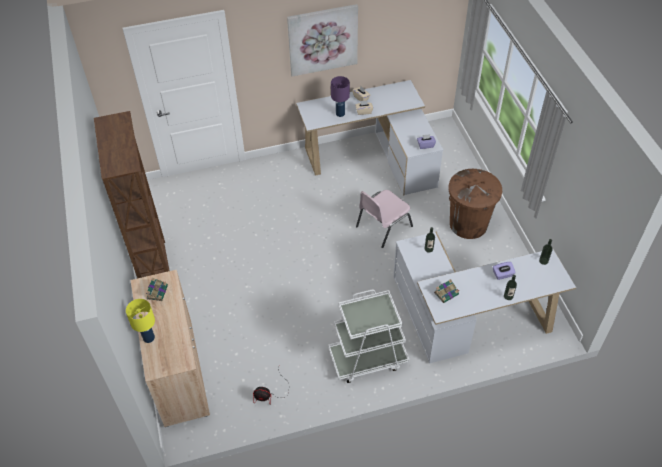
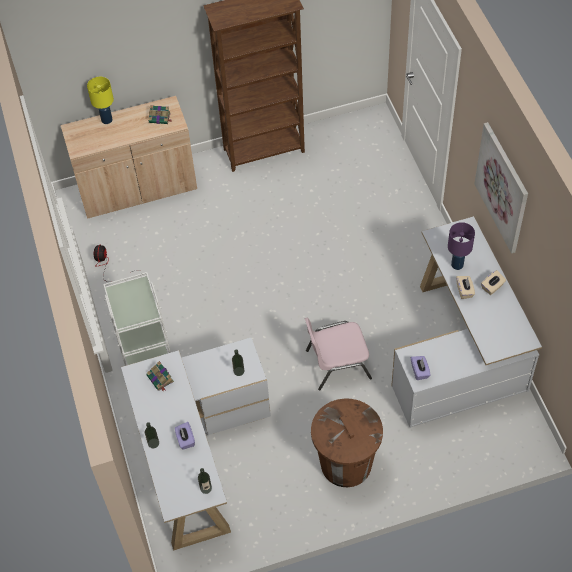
camera: 90 degrees right, 5 degrees up
(383, 226) = (337, 363): pink chair -> pink chair turned 60 degrees counterclockwise

